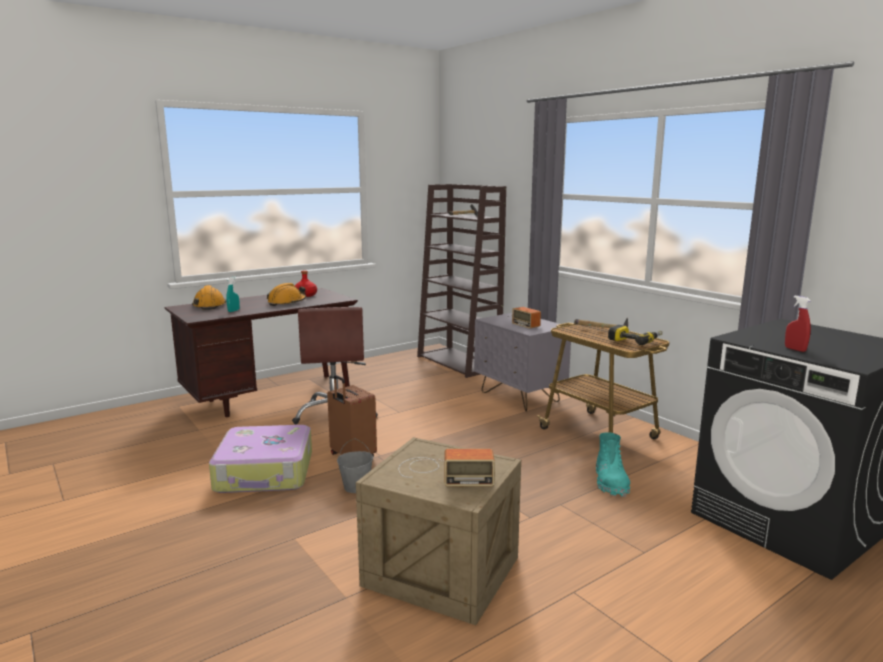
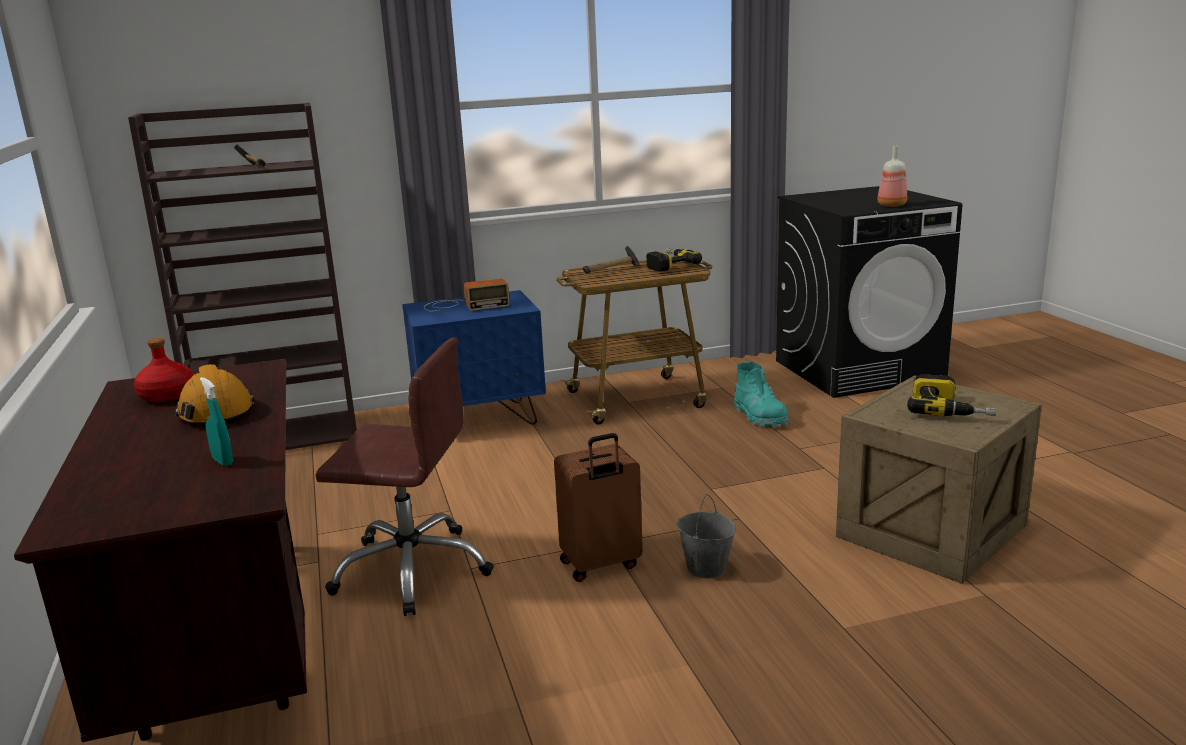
camera: 70 degrees left, 5 degrees up
(209, 305) = (108, 491): orange hard hat -> none
(265, 472) = (613, 652): suitcase -> none
(443, 472) = (949, 409): radio -> power drill
(520, 397) = (480, 420): grey nightstand -> blue nightstand
(610, 482) = (760, 417): turquoise boot -> turquoise boot turned 45 degrees clockwise
(795, 349) = (890, 205): red spray bottle -> bottle

